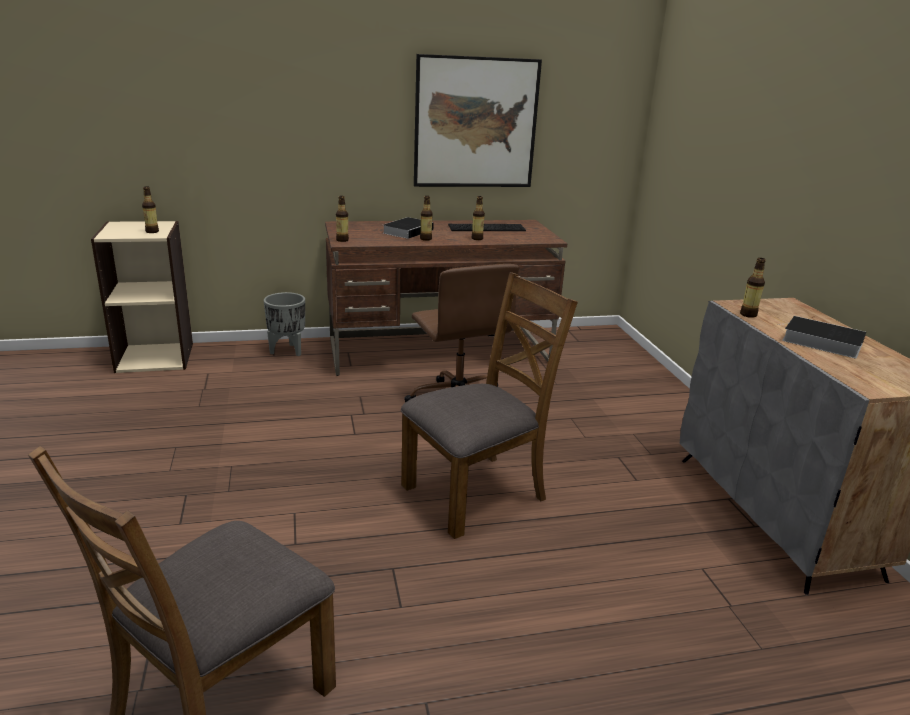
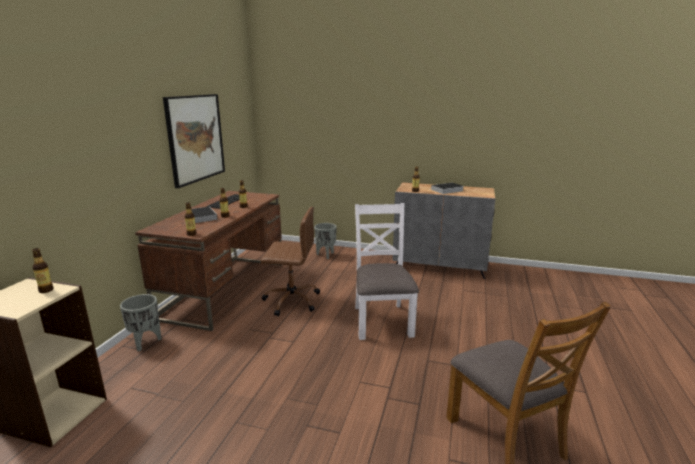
camera: 60 degrees left, 5 degrees down
(475, 492) = (381, 320): brown chair -> white chair
(635, 385) = (325, 255): none -> grey planter

